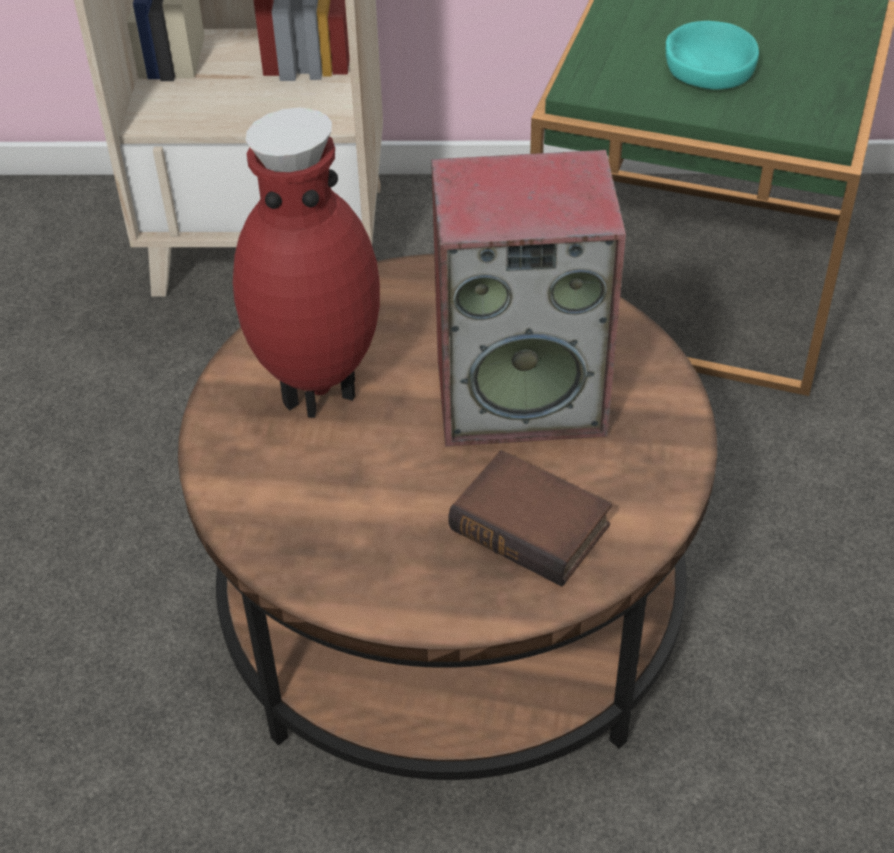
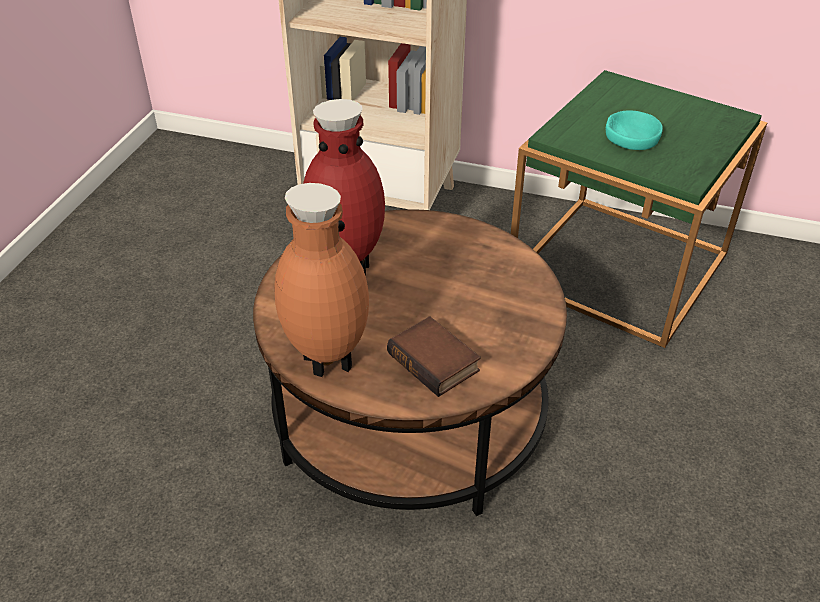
camera: 15 degrees right, 5 degrees down
(354, 573) = (326, 364): none -> brown vase
(522, 395) = (459, 293): speaker -> none

